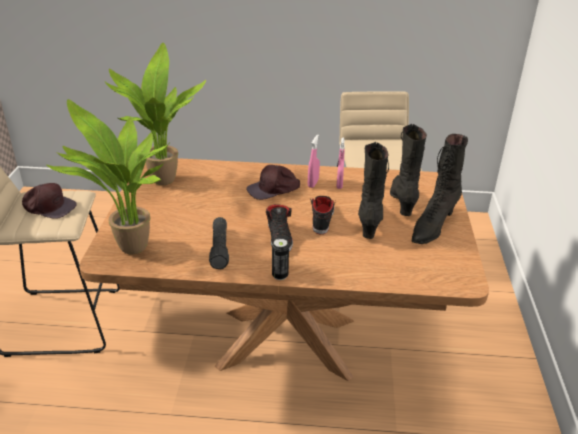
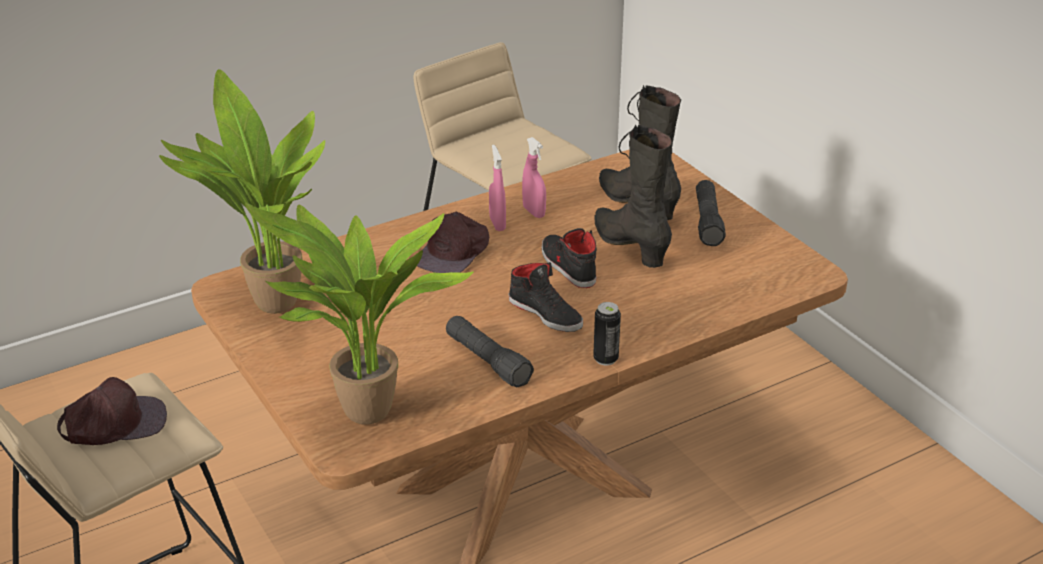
camera: 35 degrees left, 0 degrees up
(432, 227) = (707, 222): black boot -> black flashlight

